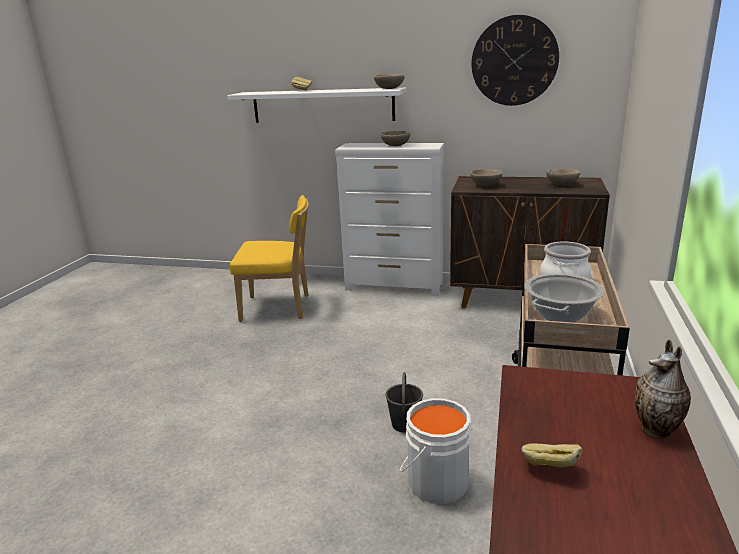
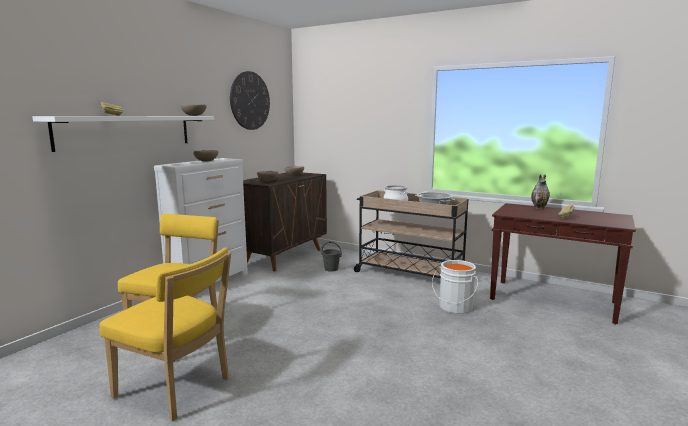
camera: 75 degrees left, 10 degrees down
(184, 337) = (176, 389): none -> yellow chair
(405, 424) = (401, 307): grey bucket -> grey bucket (331, 269)

